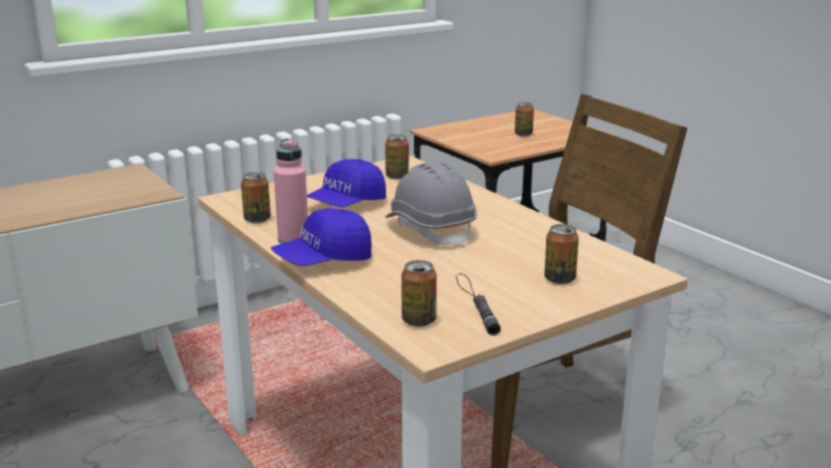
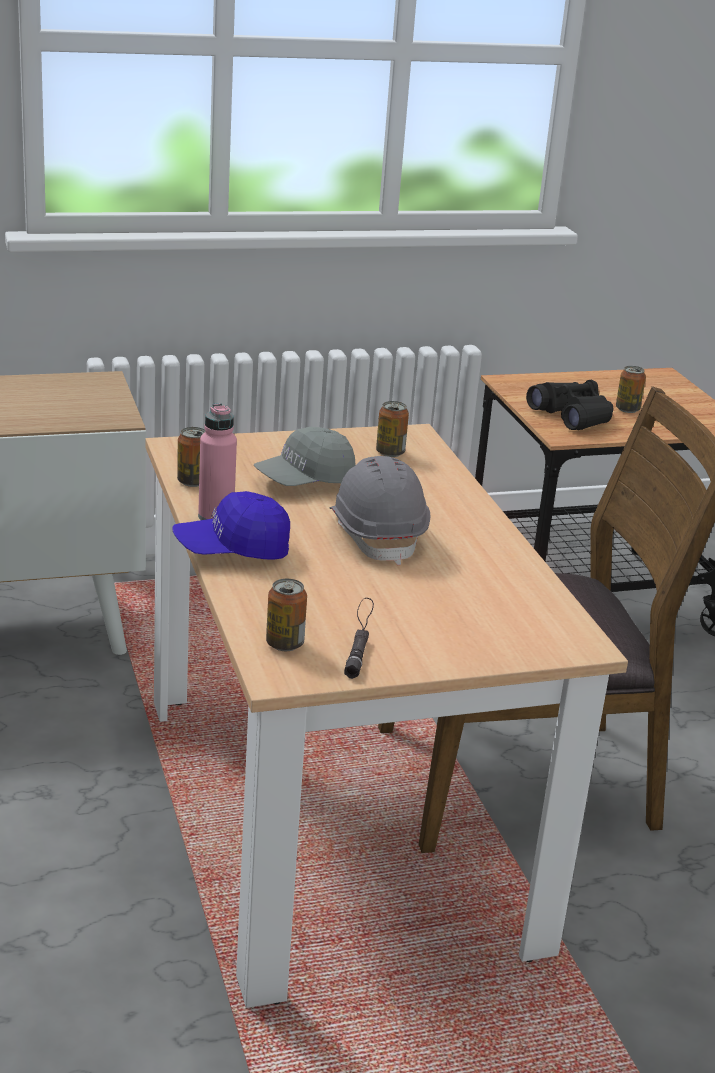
camera: 15 degrees right, 5 degrees up
(347, 204) = (305, 481): blue cap -> grey cap
(490, 143) = (572, 416): none -> black binoculars
(559, 279) = (475, 629): can -> none

